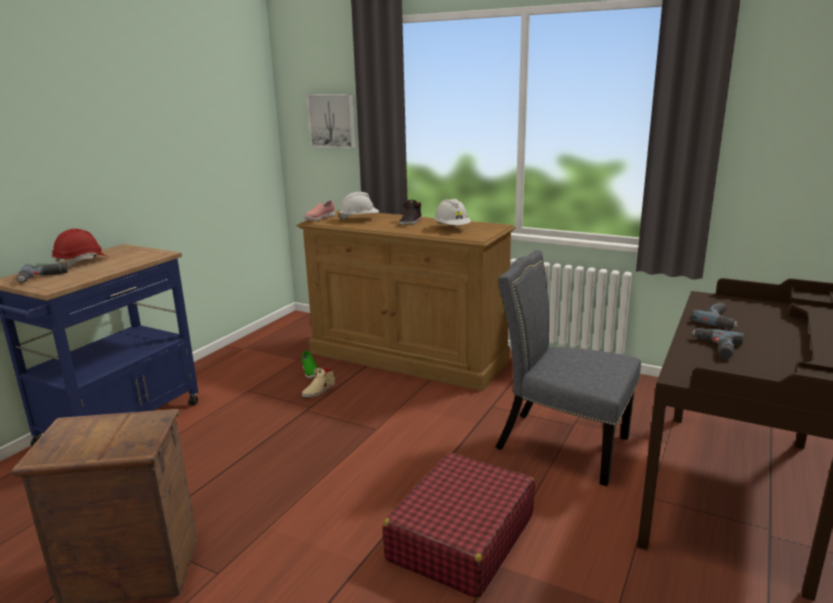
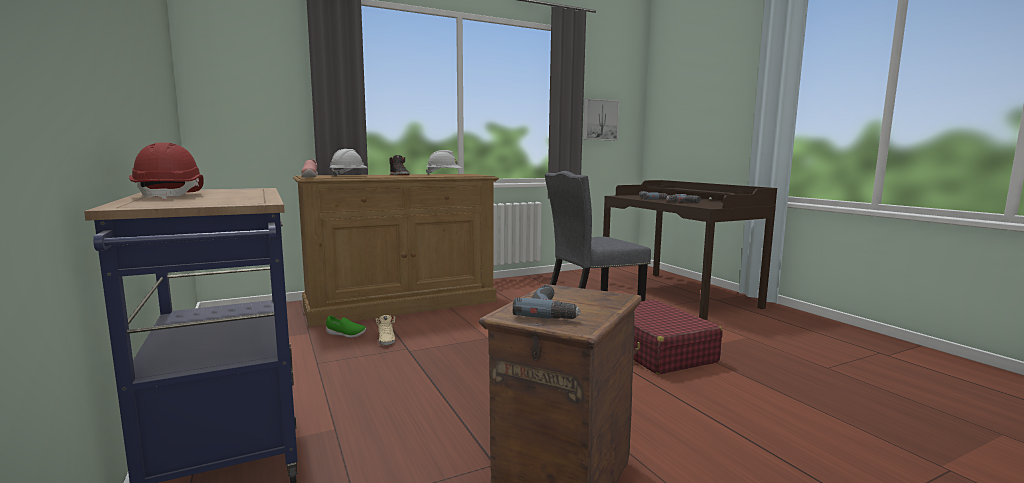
camera: 55 degrees left, 10 degrees down
(43, 277) = (186, 202): power drill -> power drill (551, 310)
(333, 121) = (266, 87): picture -> picture (600, 120)

